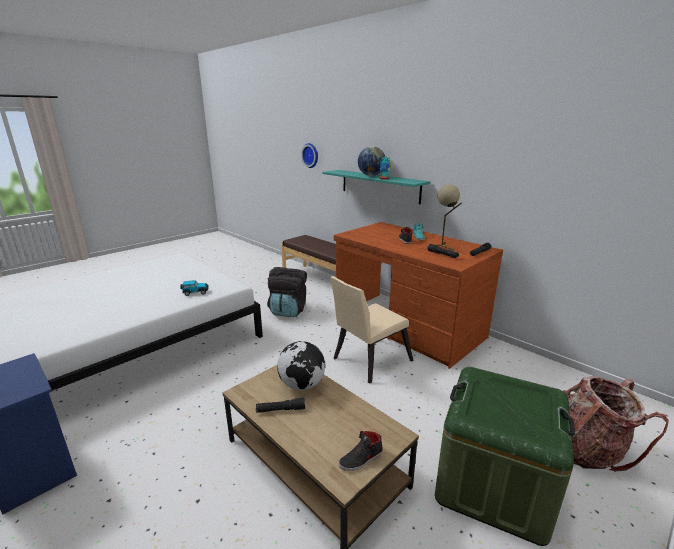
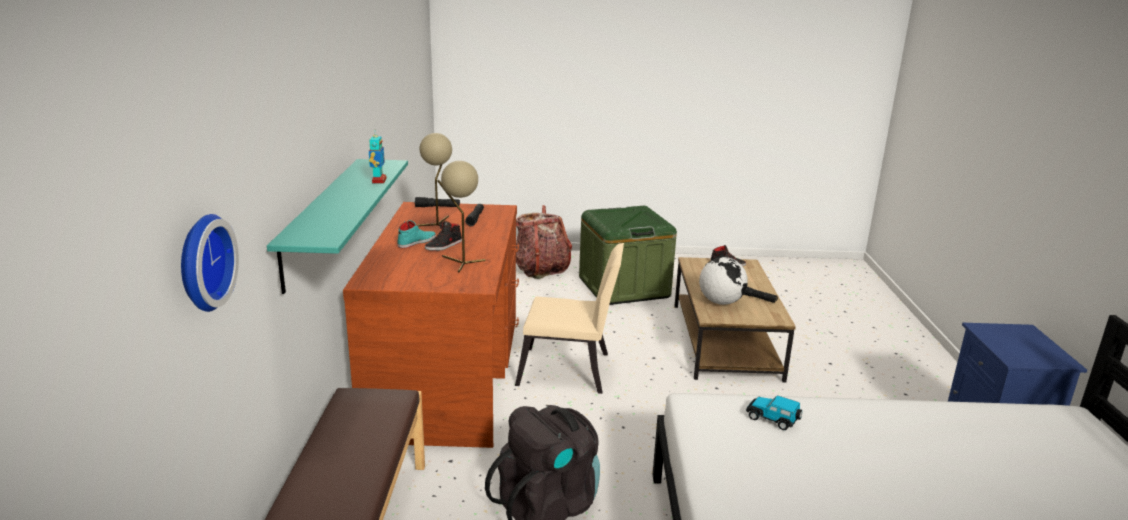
camera: 135 degrees left, 0 degrees up
(371, 175) = (347, 196): globe -> none
(377, 237) = (460, 263): none -> beige table lamp

